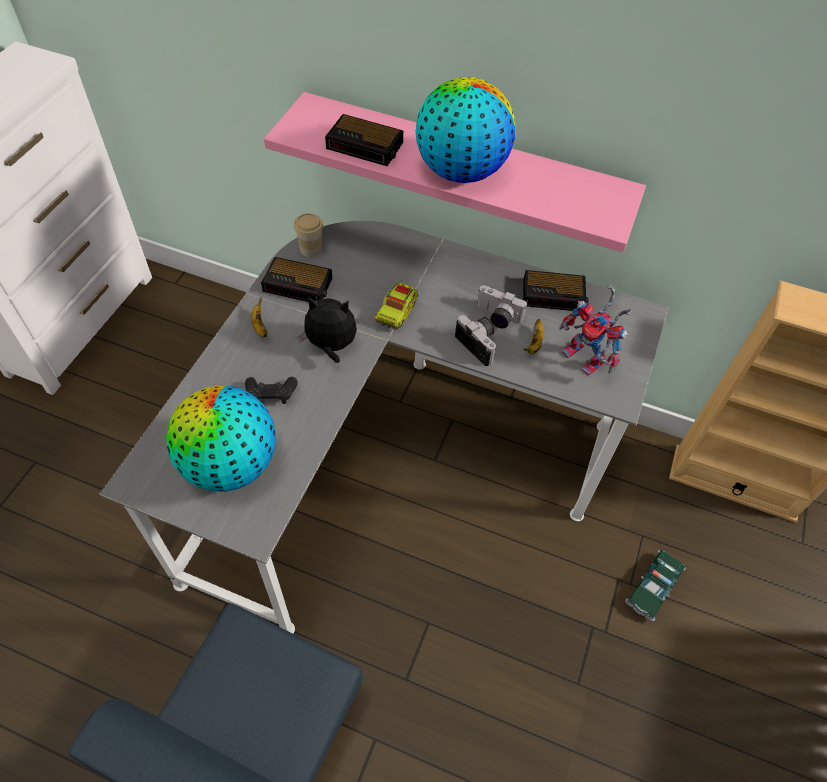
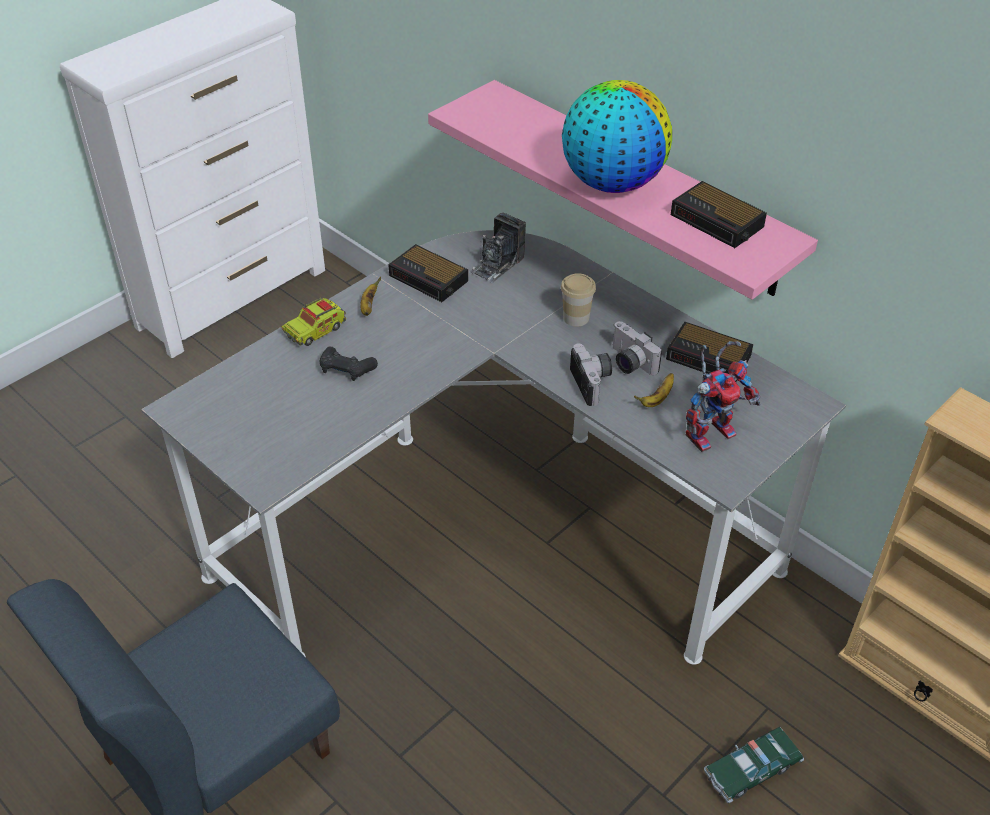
camera: 25 degrees right, 10 degrees down
(230, 465) = (272, 420): globe -> none
(310, 249) = (460, 249): cup -> cup (576, 318)
(331, 346) = (431, 343): plush toy -> none
(348, 256) = (497, 264): none -> camera
(366, 146) = (527, 140): alarm clock -> alarm clock (718, 221)
(397, 311) = (519, 329): toy truck -> toy truck (315, 330)
(587, 359) = (711, 431): toy robot -> toy robot turned 105 degrees counterclockwise

